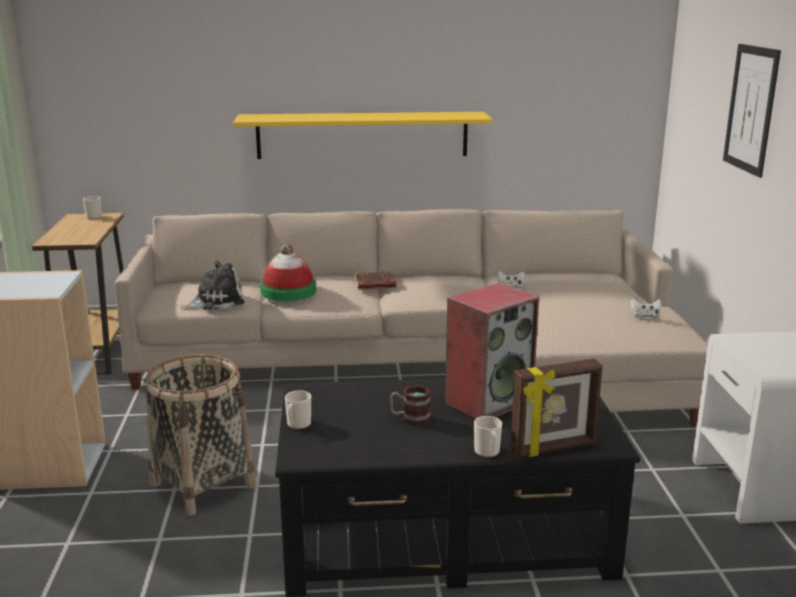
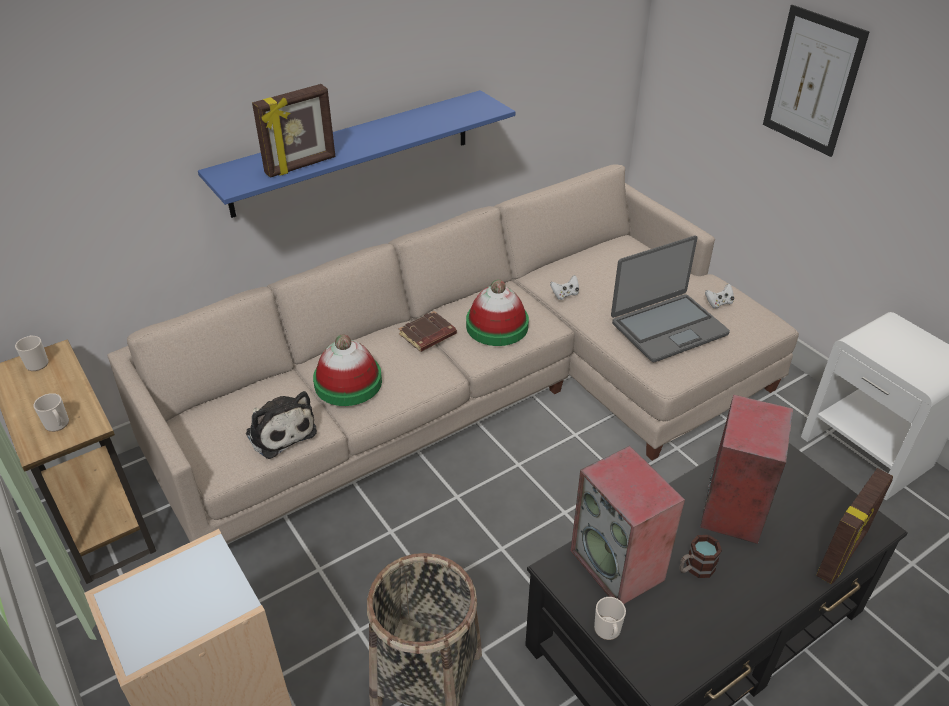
camera: 30 degrees left, 20 degrees up
(216, 301) = (280, 431): plush toy -> plush toy turned 105 degrees clockwise
(301, 119) = (301, 166): none -> picture frame
(351, 401) = (619, 565): none -> speaker
(362, 135) = (352, 153): yellow shelf -> blue shelf
(433, 290) = (497, 326): none -> hat
(488, 452) = (801, 587): mug -> mug (58, 425)
(576, 317) = (668, 328): none -> laptop

